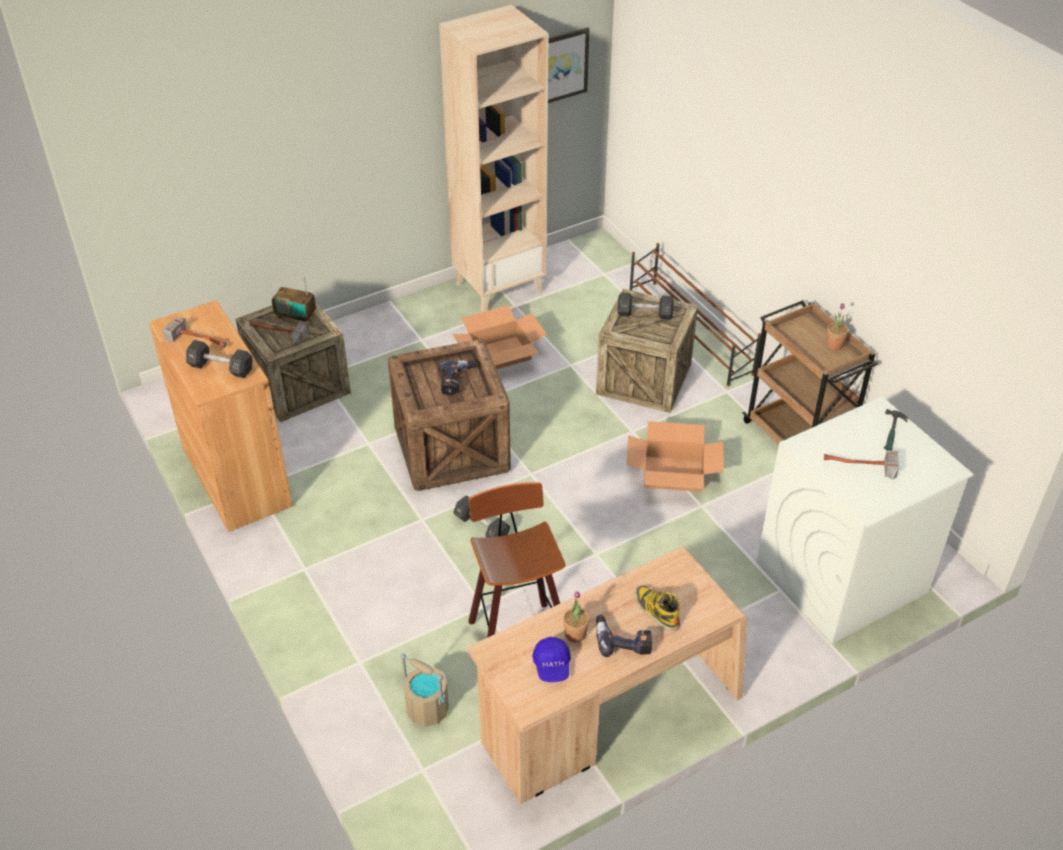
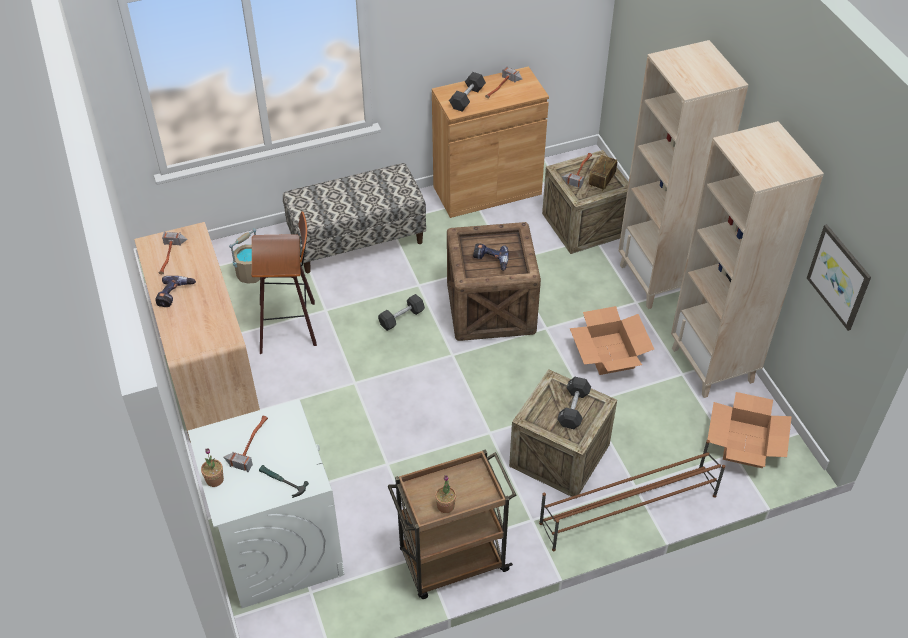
camera: 100 degrees right, 5 degrees up
(344, 596) = (357, 240): none -> bench
(385, 326) = (658, 280): none -> beige bookcase
(552, 666) = (171, 258): blue cap -> hammer
(575, 634) = (191, 272): potted plant -> potted plant (214, 479)
(656, 610) = (192, 316): boot -> none
(673, 473) = (430, 451): cardboard box -> cardboard box (745, 443)

